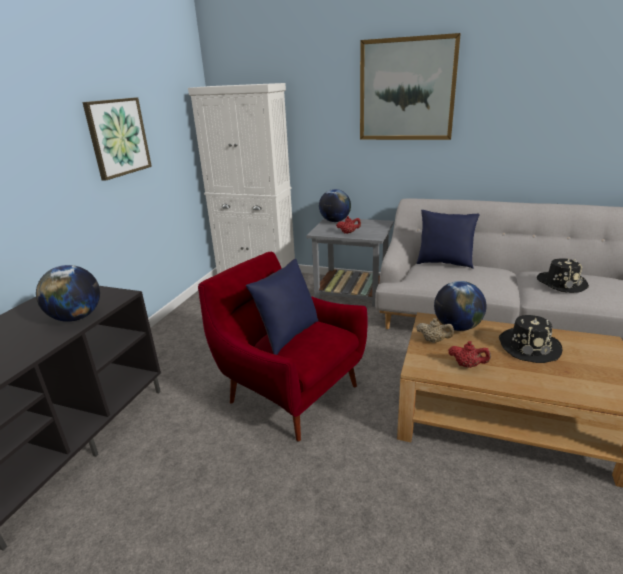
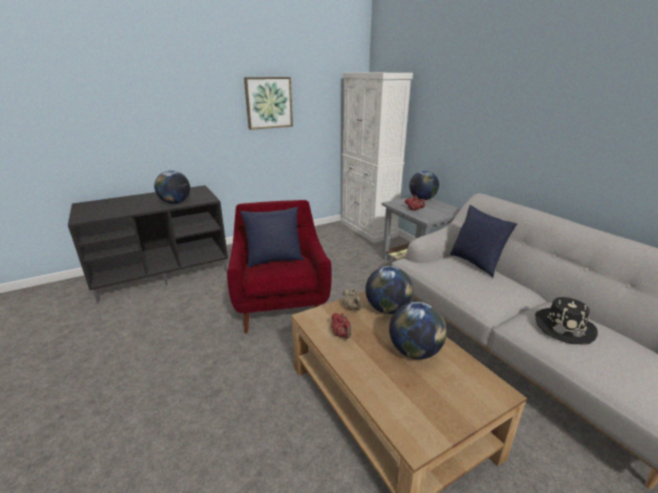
camera: 40 degrees right, 0 degrees up
(406, 90) = (502, 86): picture -> none
(528, 346) = (414, 351): black hat -> globe

